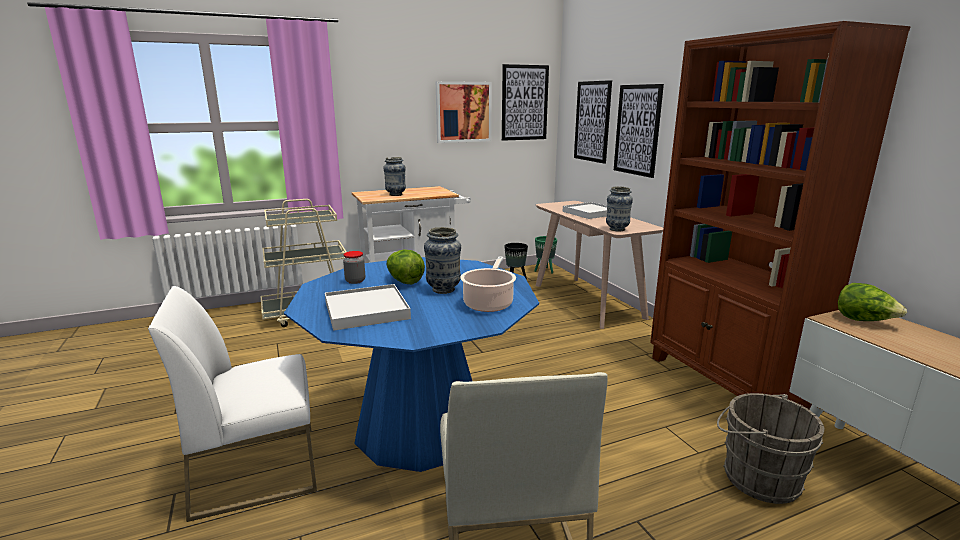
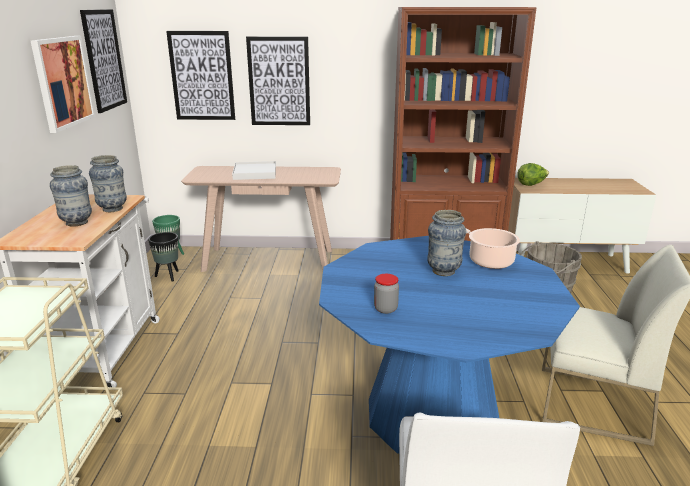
camera: 65 degrees left, 5 degrees up
(367, 310) = (482, 313): white tray -> none
(404, 281) = (406, 284): lettuce -> none
(617, 229) = (323, 179): vase -> vase (112, 209)

